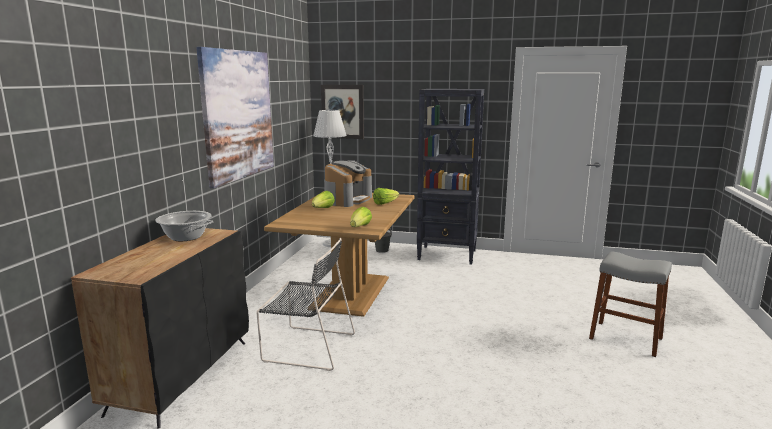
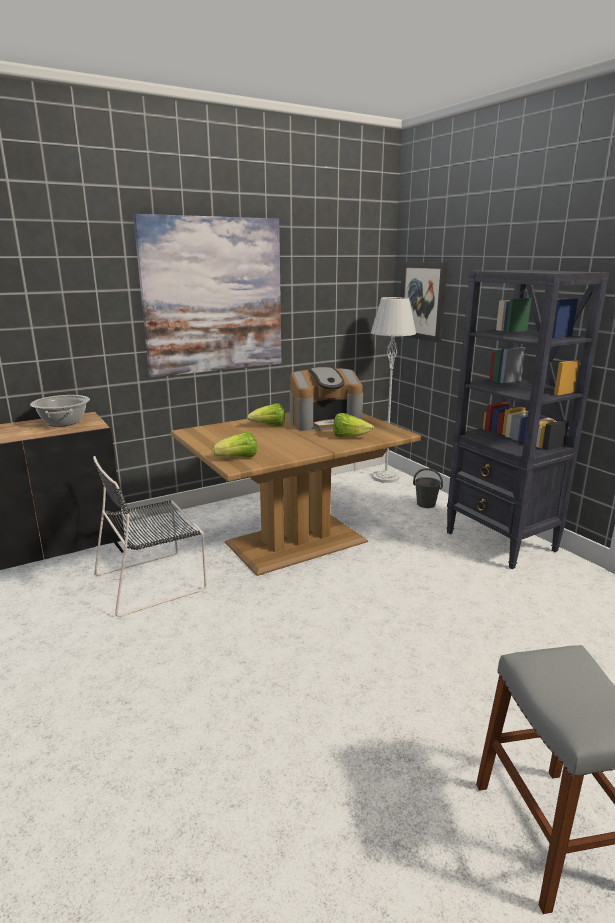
camera: 45 degrees right, 5 degrees up
(306, 347) = (153, 581): black chair -> black chair turned 90 degrees clockwise

